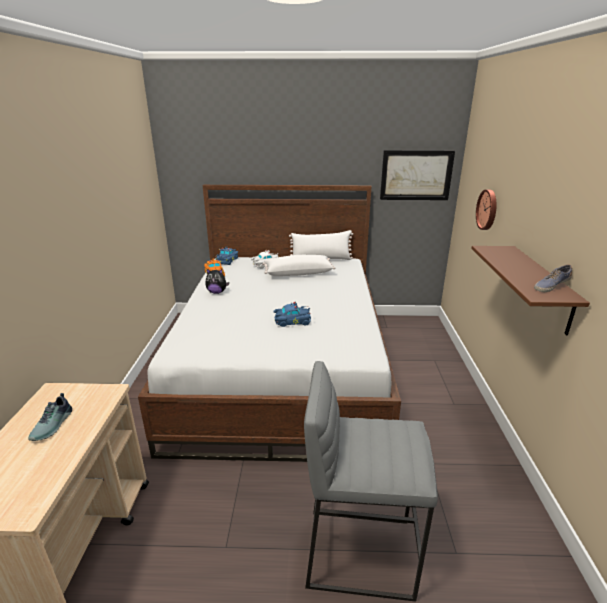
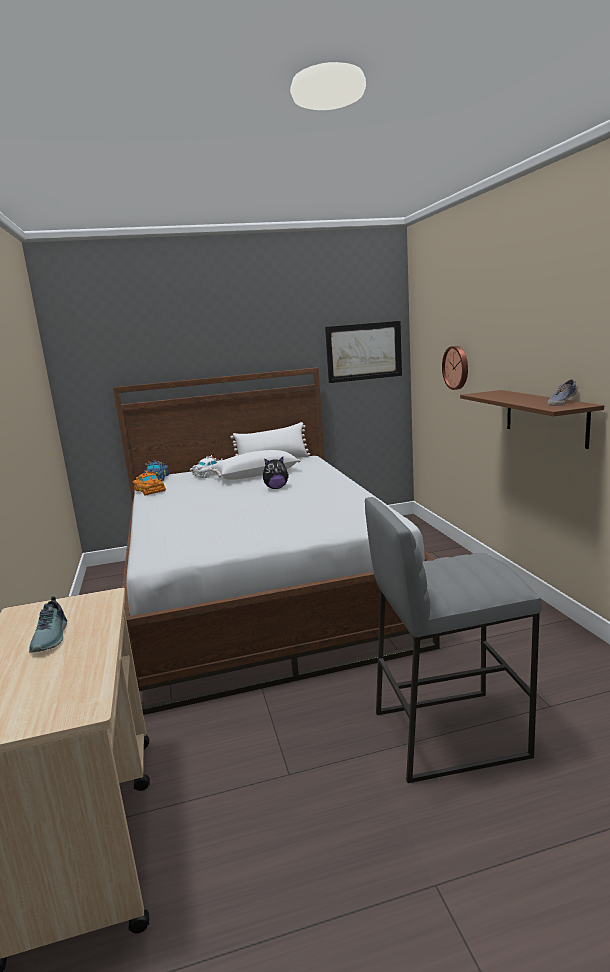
camera: 15 degrees left, 10 degrees down
(217, 292) = (167, 504): plush toy -> plush toy (276, 488)
(291, 321) = (280, 511): blue toy car -> none

